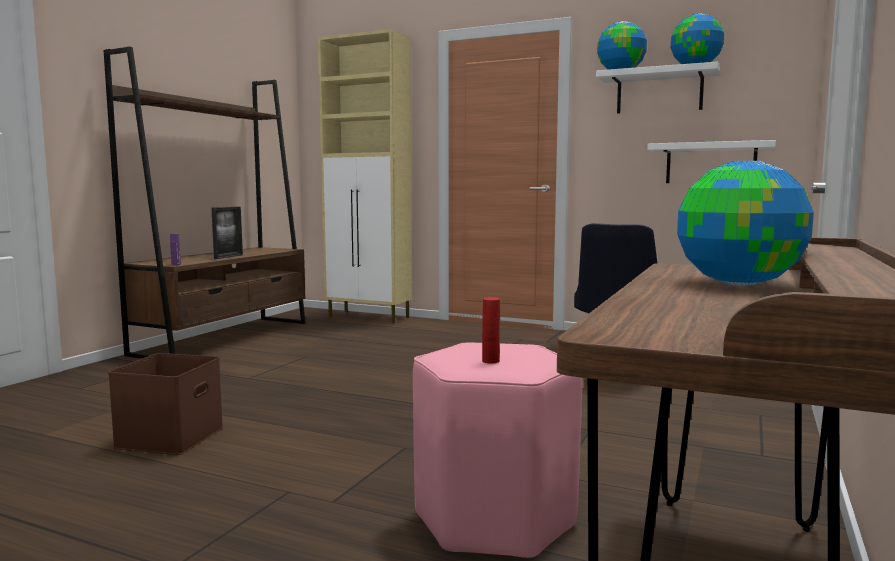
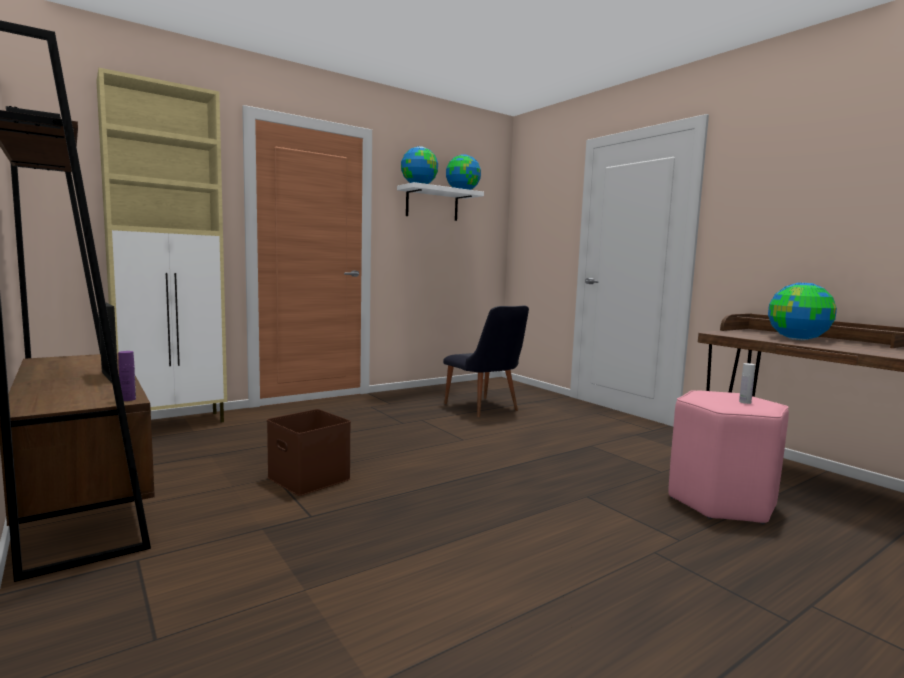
camera: 60 degrees left, 0 degrees up
(170, 436) = (473, 587): brown storage box -> brown storage box (307, 478)
(490, 361) = (745, 402): red bottle -> white bottle
(710, 163) = (461, 258): white shelf -> none

